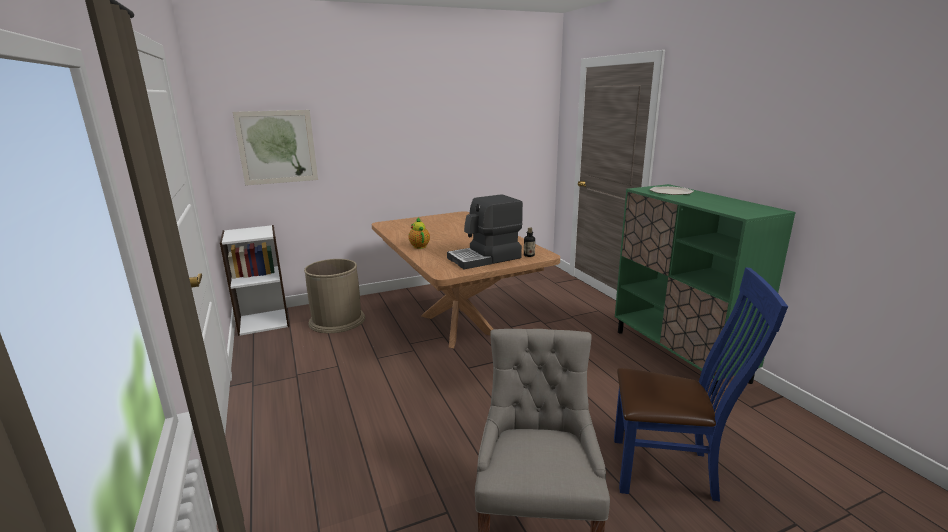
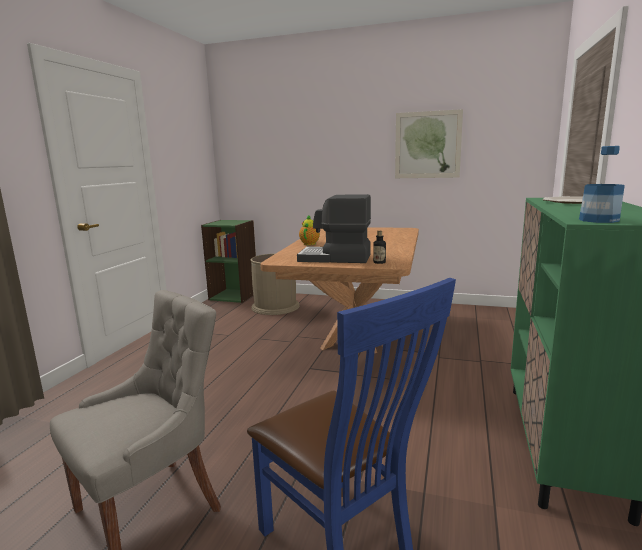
camera: 40 degrees right, 5 degrees down
(264, 321) = (234, 295): white bookcase -> green bookcase
(277, 147) = (261, 157): picture -> picture (427, 145)
(747, 213) = (598, 220): none -> bottle

